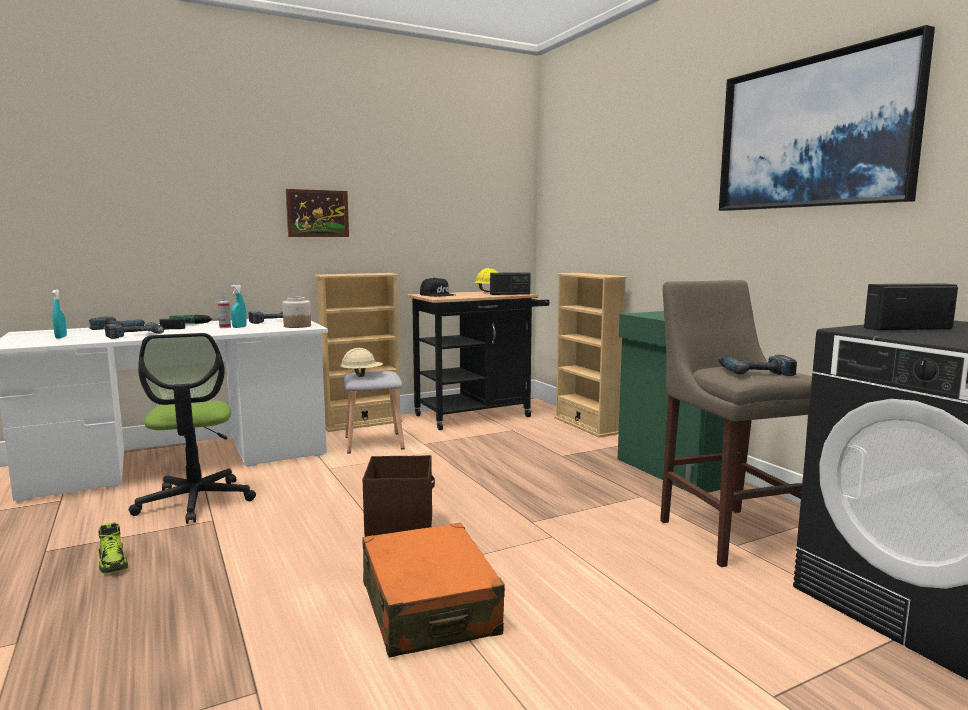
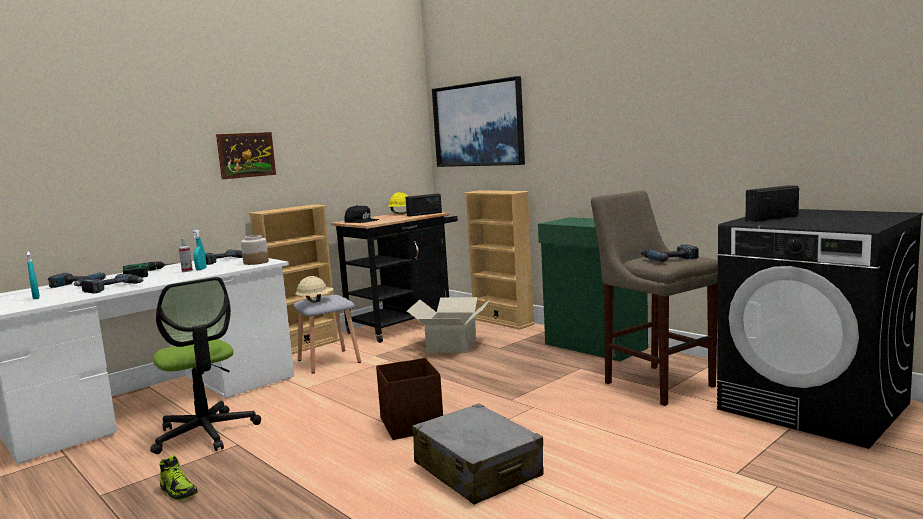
camera: 15 degrees left, 0 degrees up
(429, 608) = (477, 470): orange suitcase -> grey suitcase
(512, 444) = (452, 345): none -> cardboard box
(814, 133) = (679, 77): picture -> picture (478, 124)

